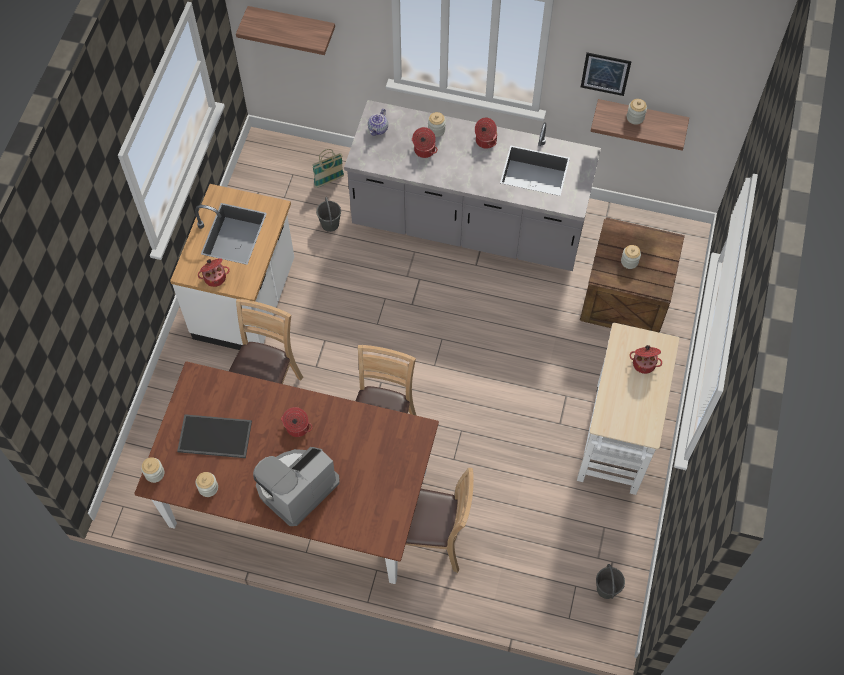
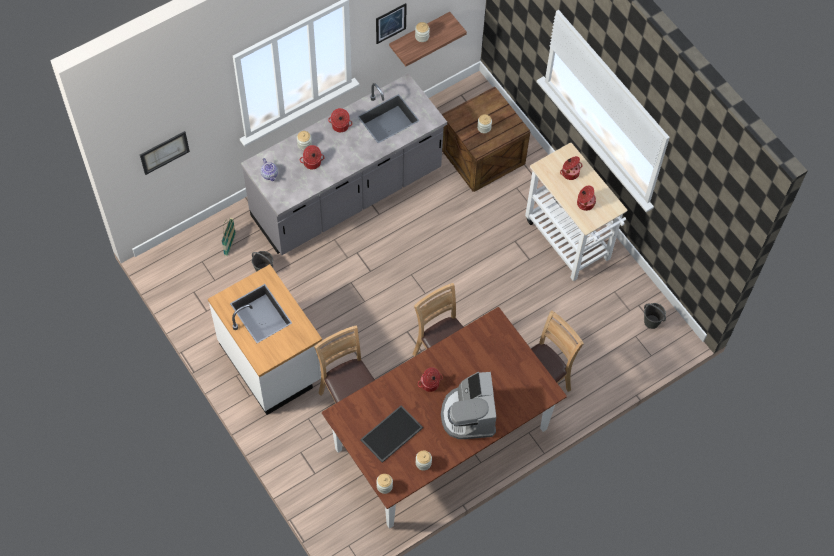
camera: 50 degrees left, 0 degrees up
(215, 277) = (282, 348): cooking pot -> cooking pot (585, 203)
(292, 25) = (164, 152): shelf -> picture

